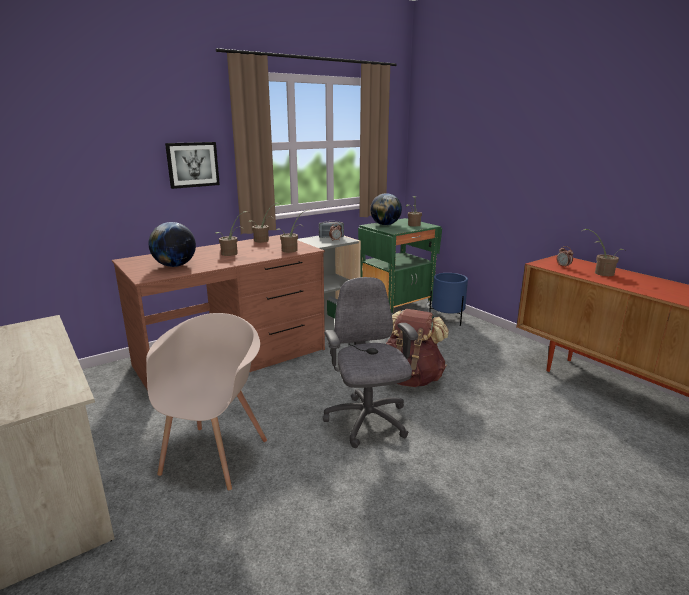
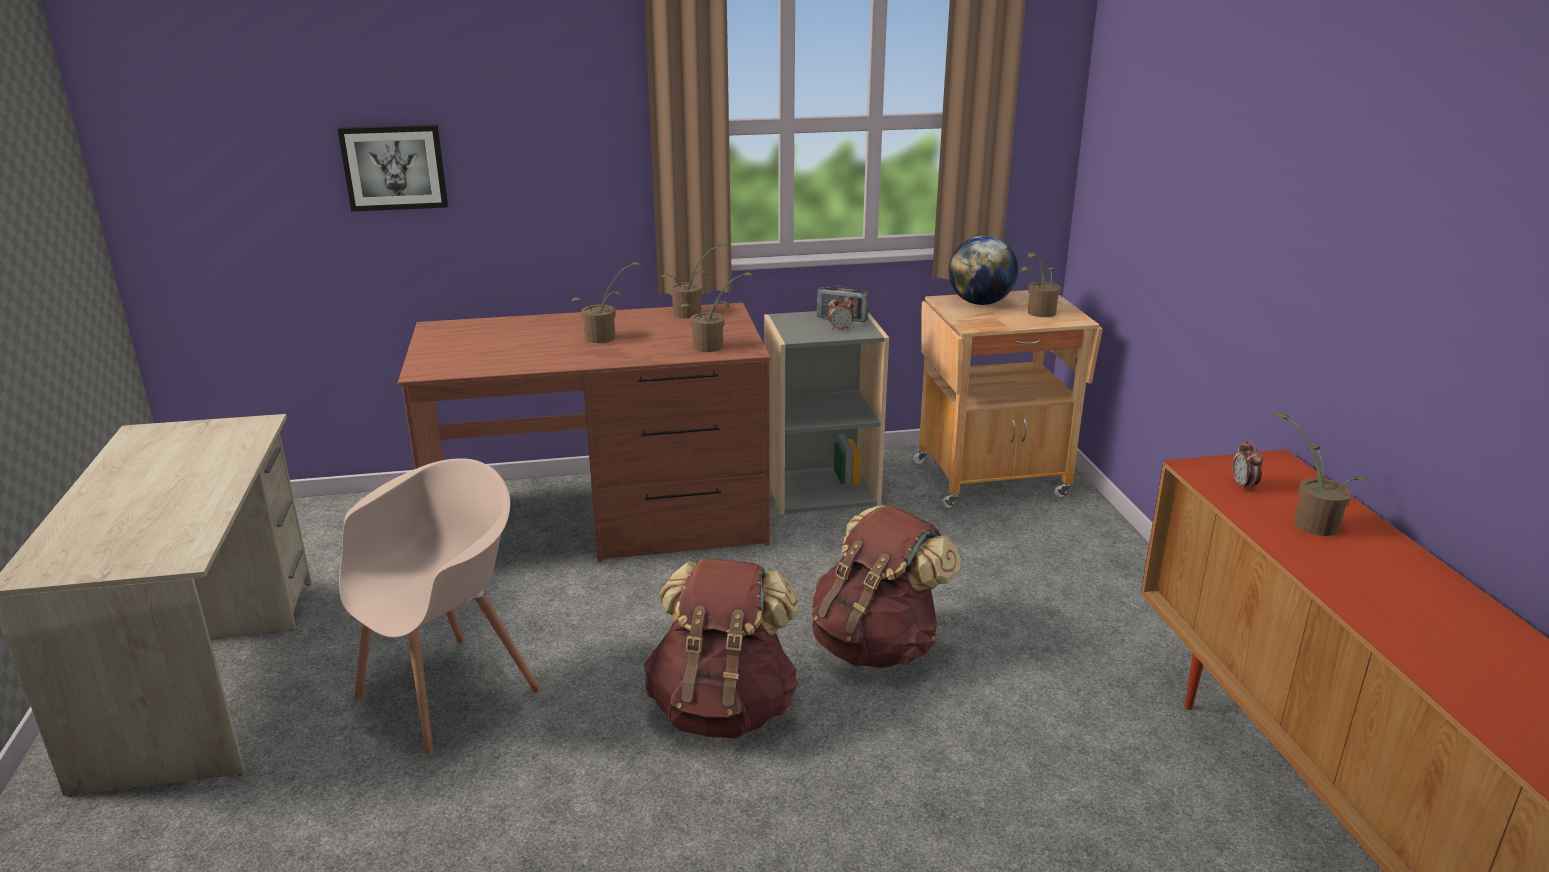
camera: 25 degrees right, 5 degrees up
(175, 265) = (490, 352): globe -> none
(192, 164) = (576, 160): picture -> picture (394, 167)
(367, 422) = (723, 708): grey office chair -> brown backpack
(396, 306) = (992, 479): green cart -> brown cart
(447, 319) = (1076, 532): blue planter -> none

